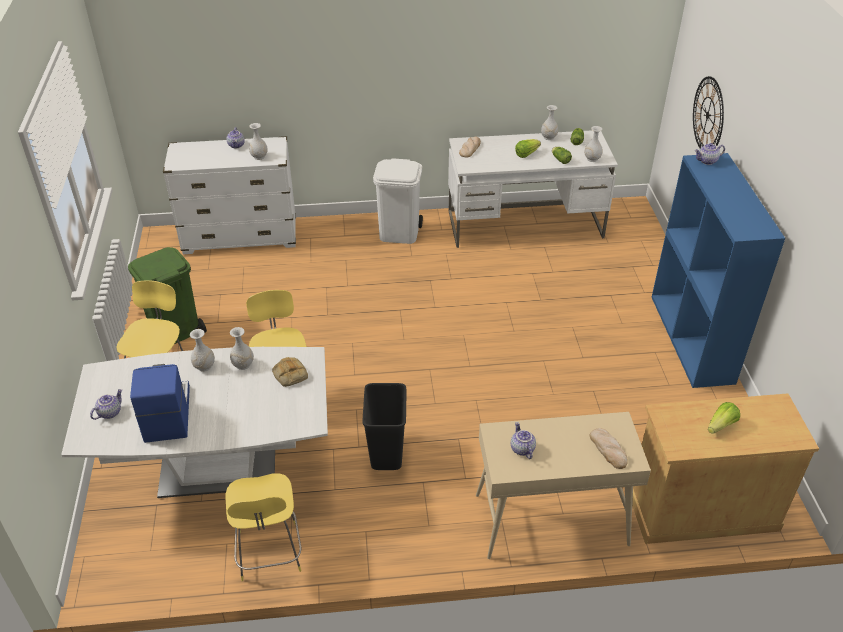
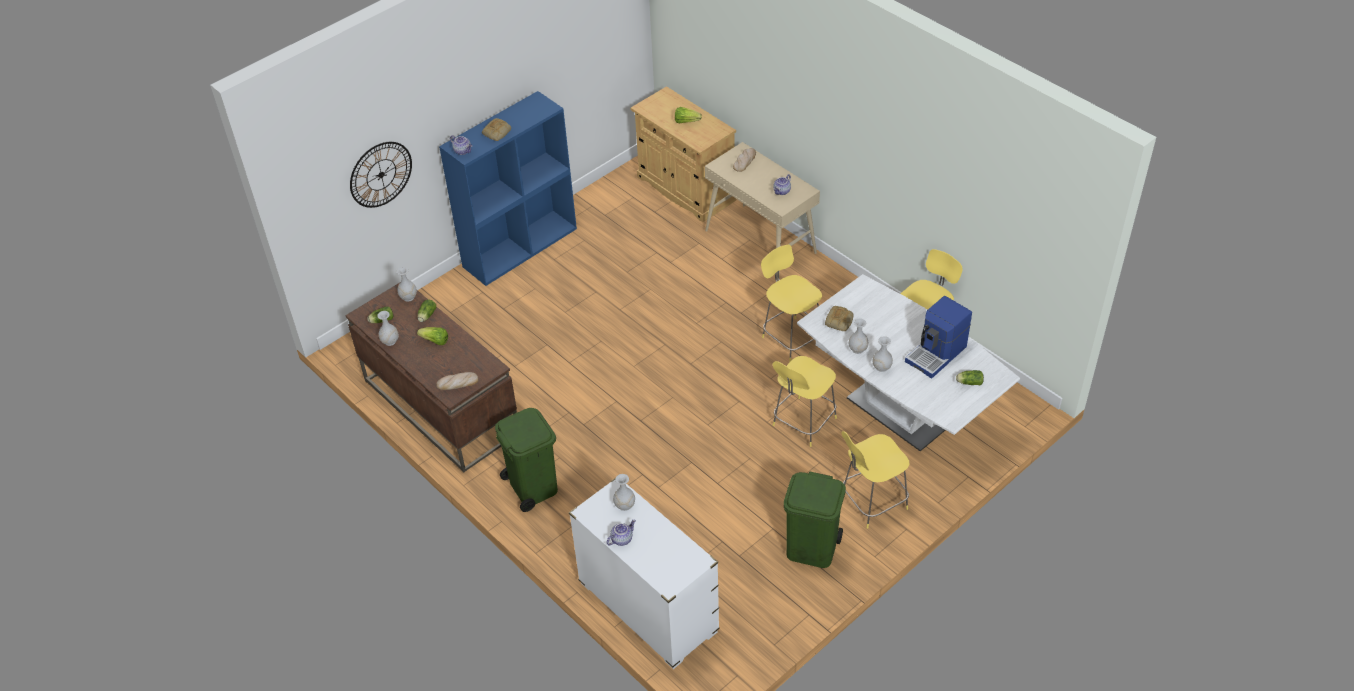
camera: 125 degrees left, 5 degrees up
(109, 412) = (968, 382): teapot -> lettuce
(387, 454) = (791, 338): black trash can -> yellow stool
(399, 233) = (532, 486): white trash can -> green trash can
(525, 224) = (440, 406): white desk -> brown desk
(722, 188) = (497, 132): none -> bread

